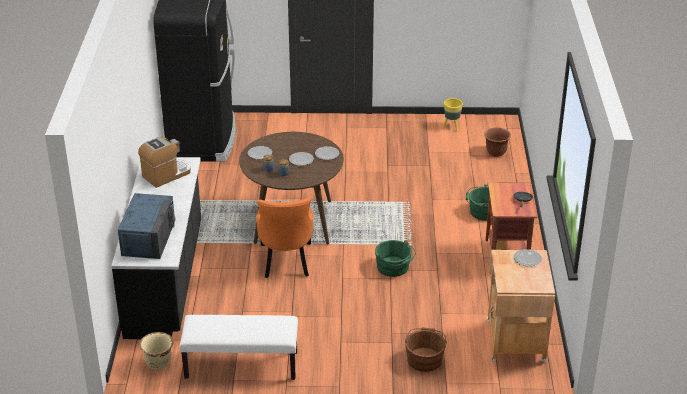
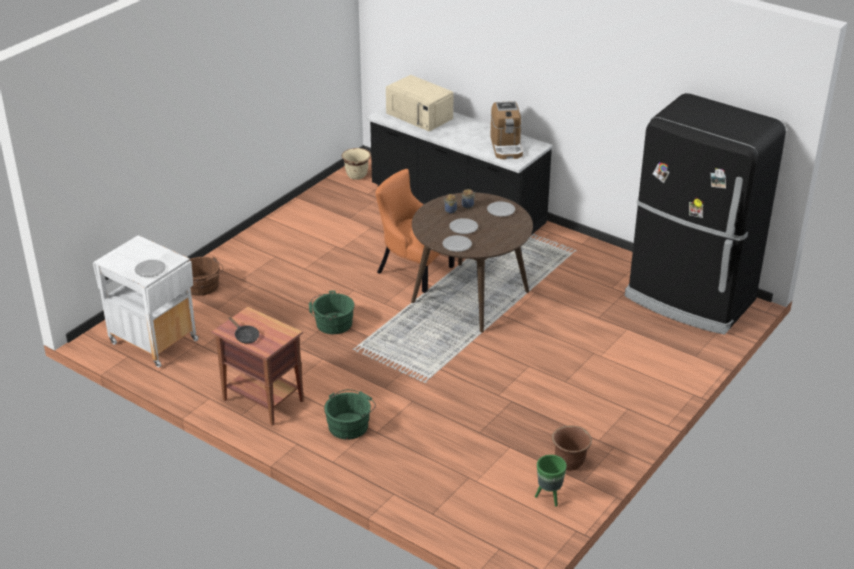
camera: 125 degrees right, 0 degrees up
(148, 237) = (420, 116): blue microwave -> beige microwave
(241, 365) = (309, 205): white bench -> none
(452, 127) = (549, 497): yellow planter -> green planter
(496, 152) = (452, 503): brown planter -> brown planter (569, 462)
(515, 342) = (153, 341): brown cart -> white cart

